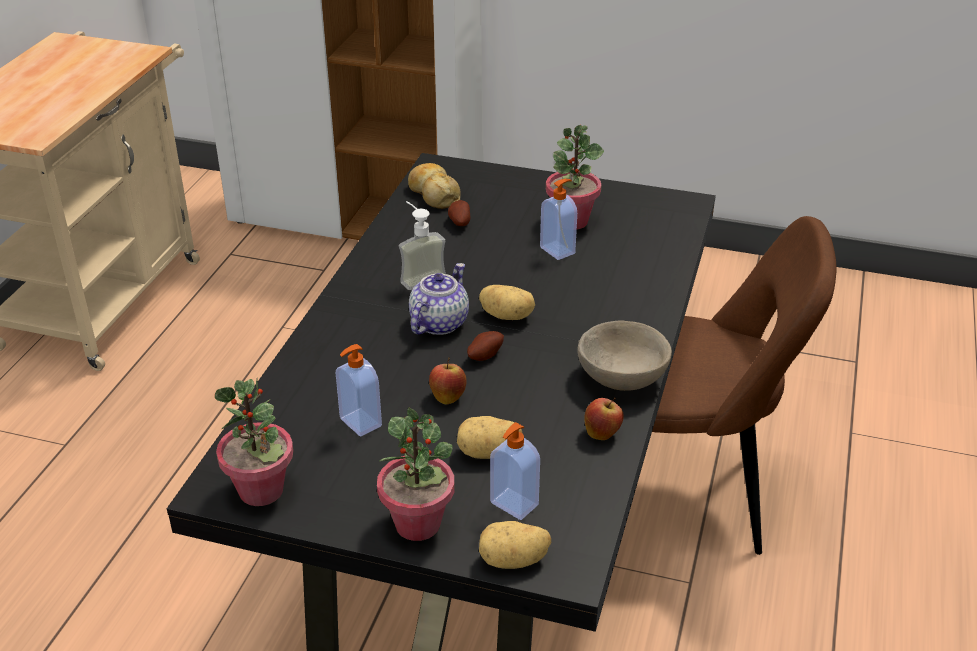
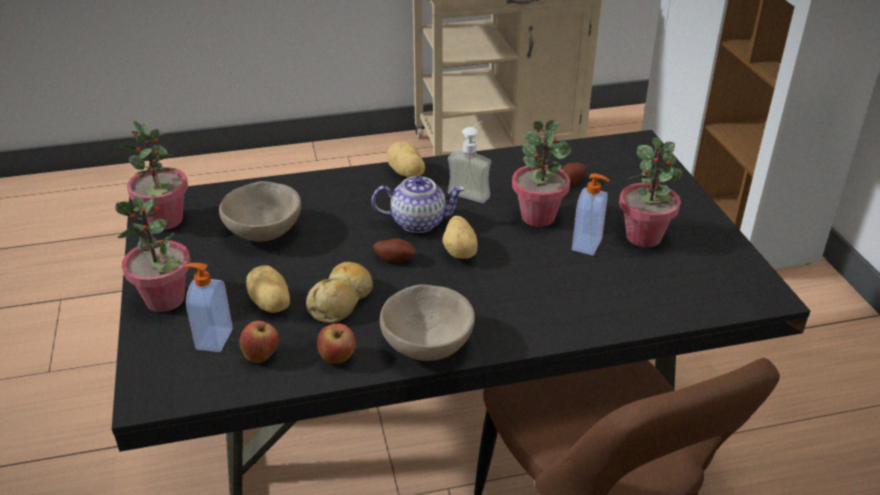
camera: 60 degrees right, 0 degrees up
(359, 423) = (264, 232): soap dispenser -> beige bowl
(434, 194) = (596, 156): bread -> bread (342, 300)
(448, 397) = (326, 260): apple -> apple (262, 356)
(494, 257) = (538, 216): none -> potted plant
(513, 561) = (146, 362): potato -> potato (406, 173)

